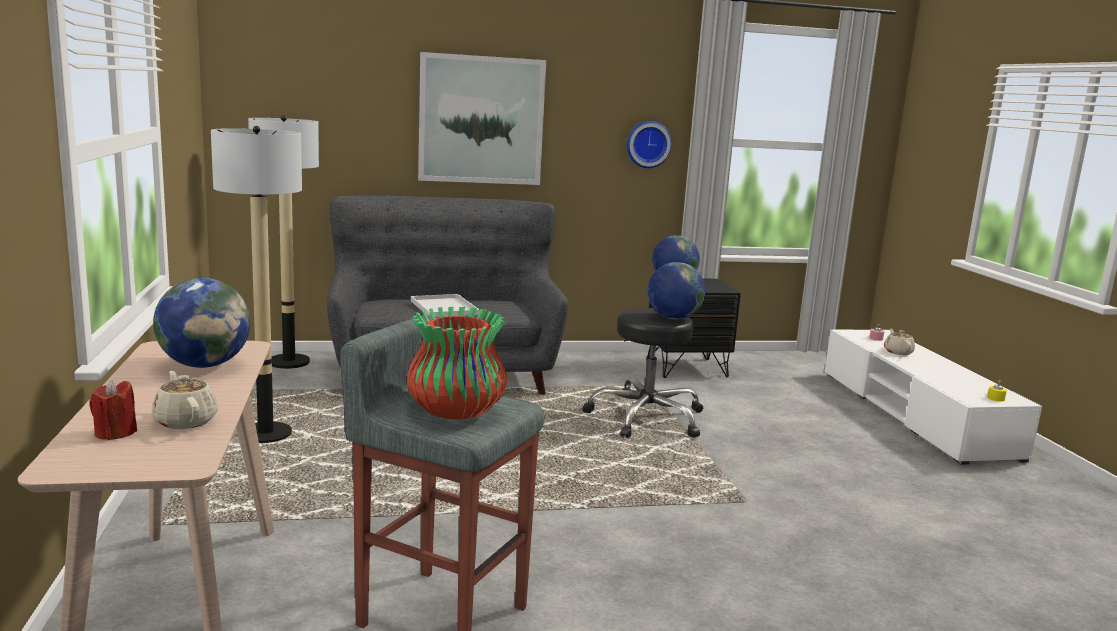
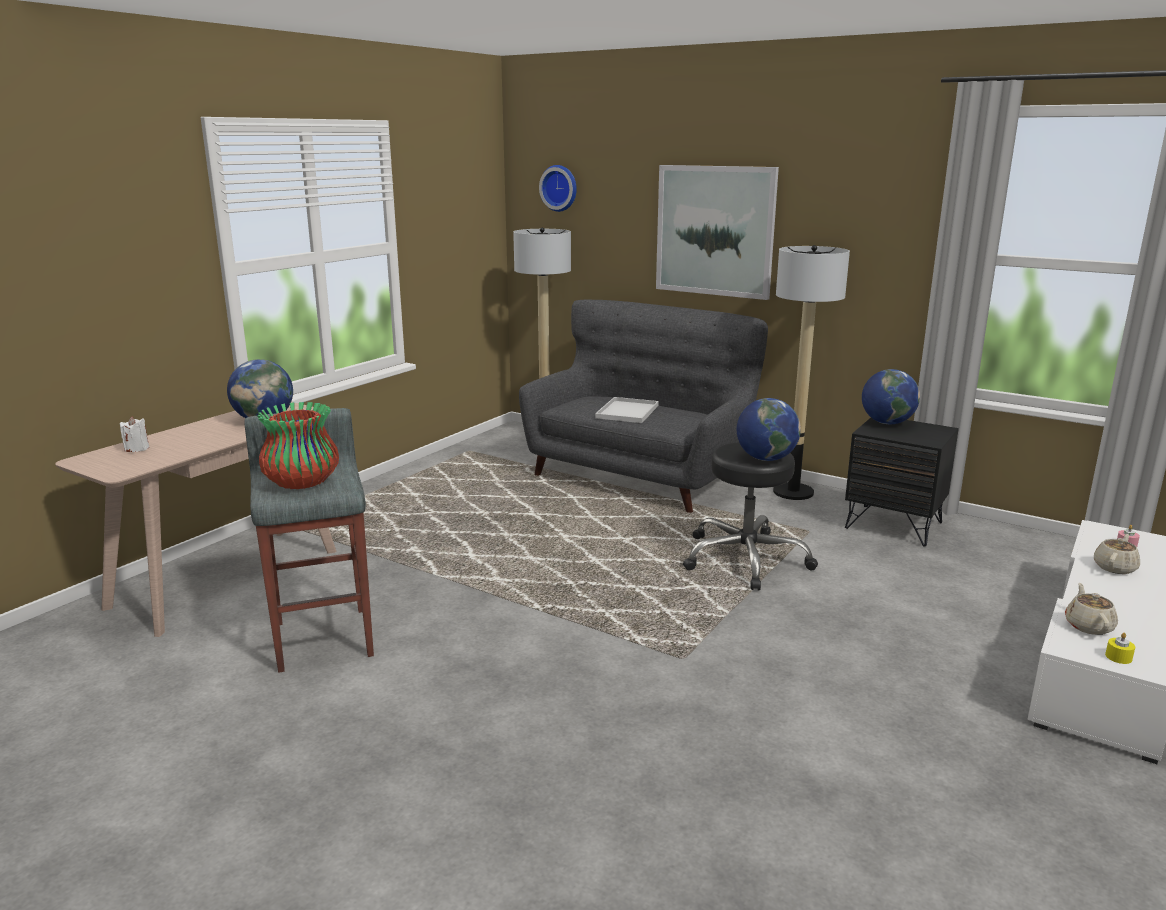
camera: 45 degrees right, 5 degrees up
(115, 433) = (137, 449): red candle -> white candle
(185, 421) = (175, 450): beige teapot -> beige teapot (1088, 626)
(266, 434) = (439, 488): floor lamp -> floor lamp (793, 492)
(647, 144) = (892, 260): wall clock -> wall clock (560, 188)

